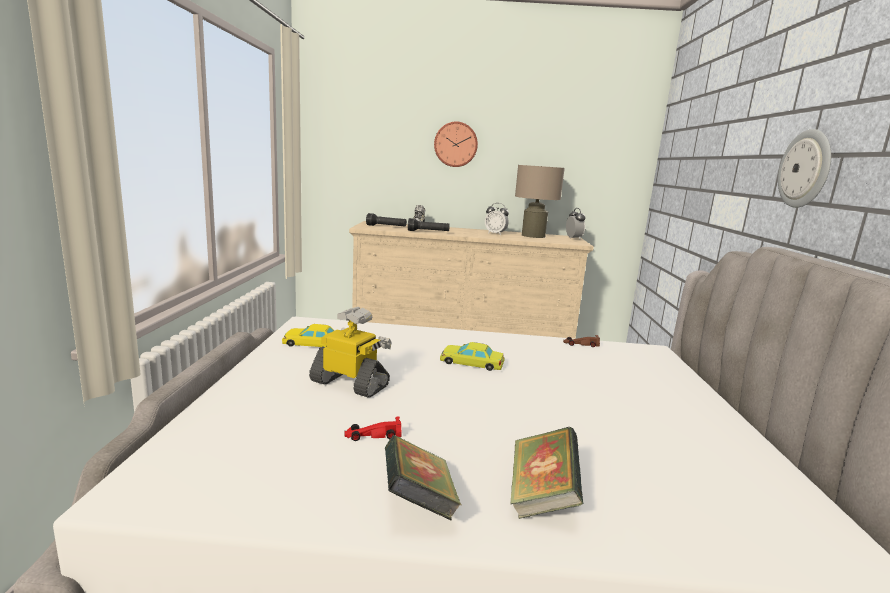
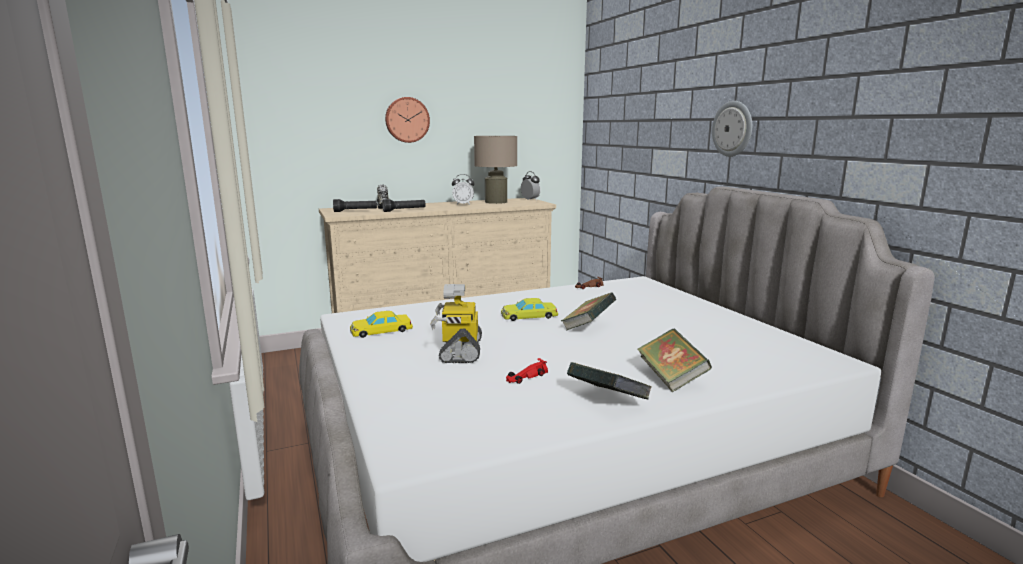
camera: 25 degrees left, 0 degrees up
(351, 383) = (460, 351): toy robot -> toy robot turned 90 degrees counterclockwise
(521, 392) = (588, 327): none -> book

